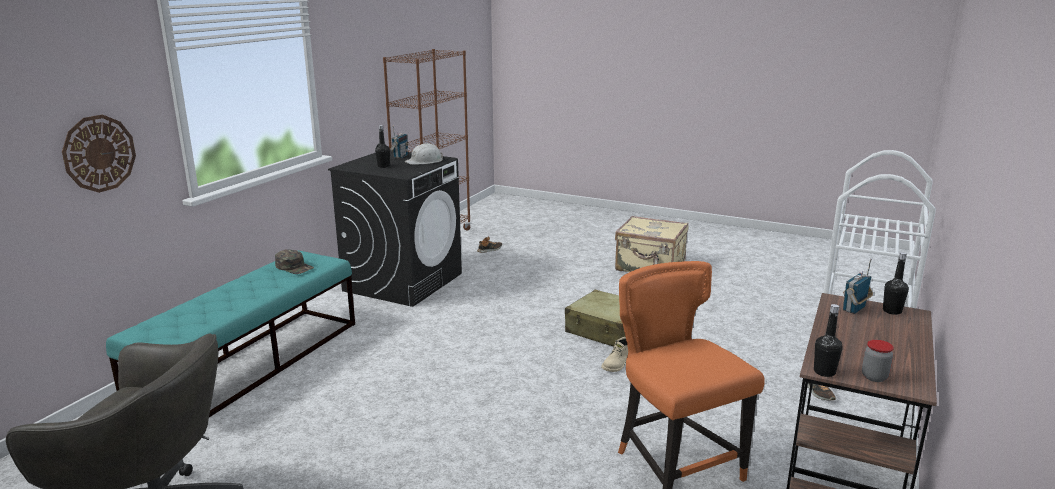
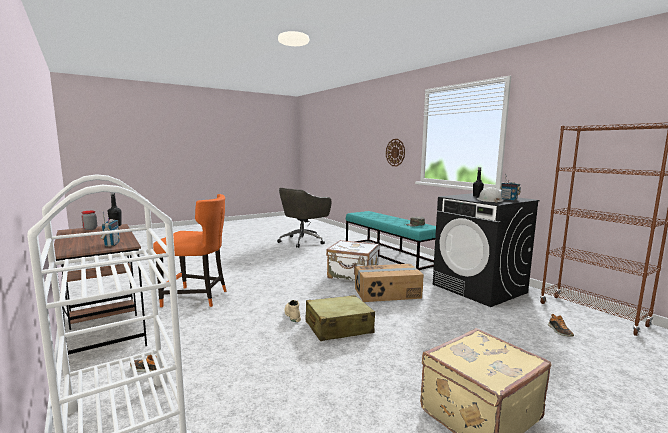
camera: 120 degrees right, 10 degrees down
(427, 365) = (353, 276): none -> white suitcase
(477, 326) = (387, 293): none -> cardboard box
(892, 311) = (83, 249): black bottle -> none

